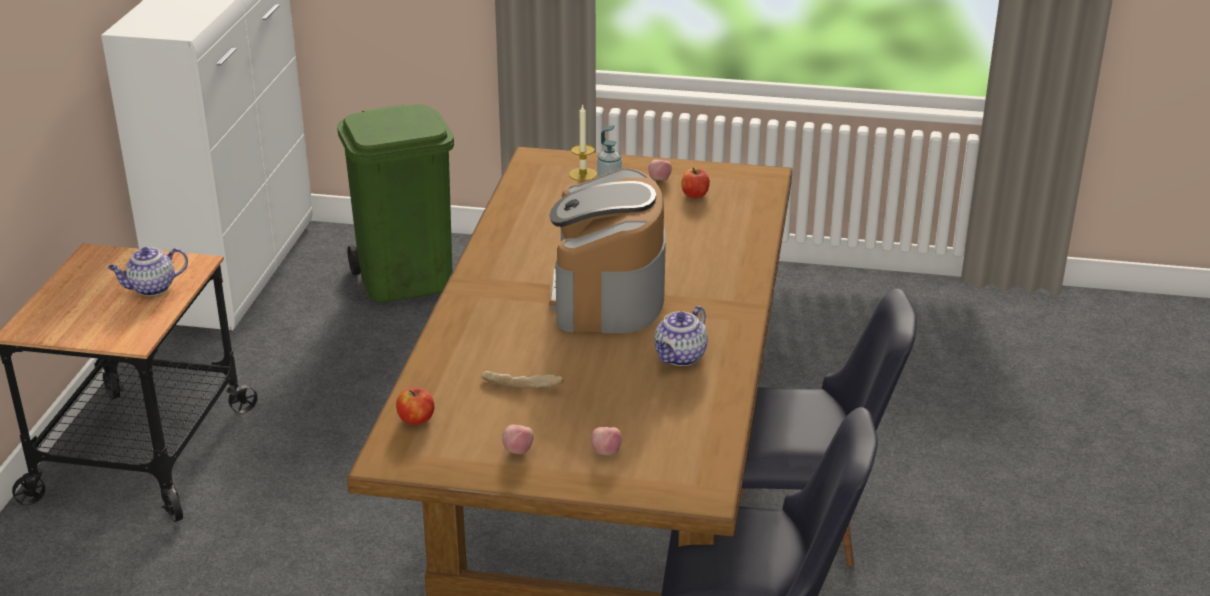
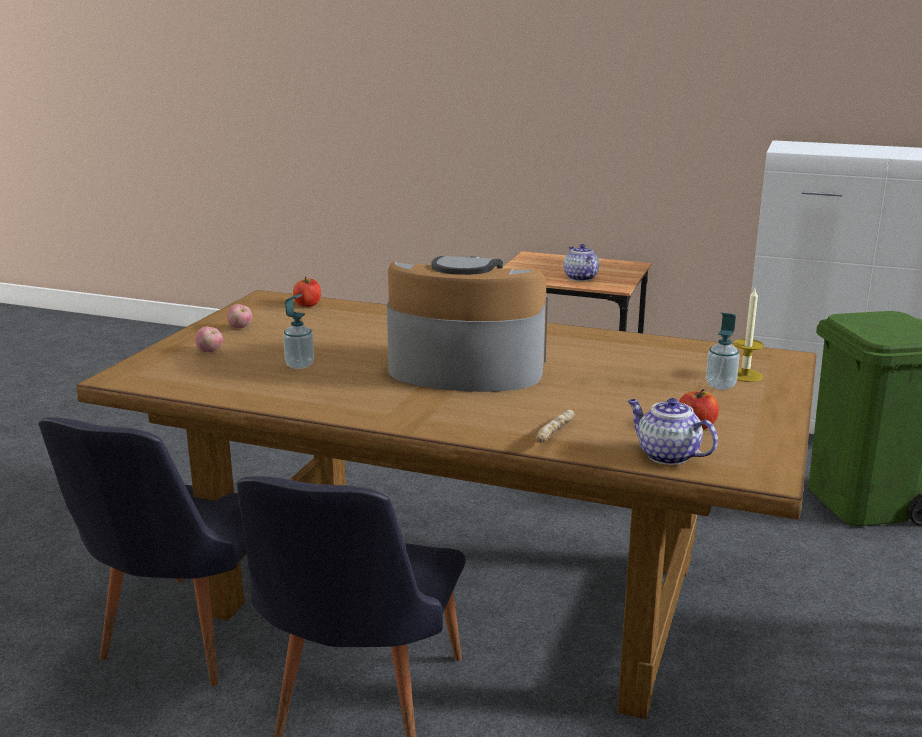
camera: 100 degrees right, 10 degrees down
(522, 385) = (329, 332): bread -> bread (556, 435)
(629, 385) = (299, 365): none -> soap dispenser
(659, 179) = (738, 411): apple -> none
(680, 357) = (330, 386): teapot -> teapot (666, 455)

